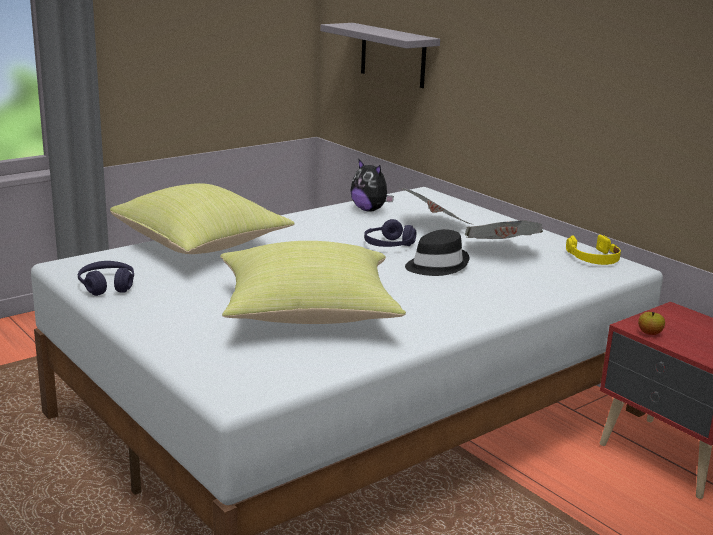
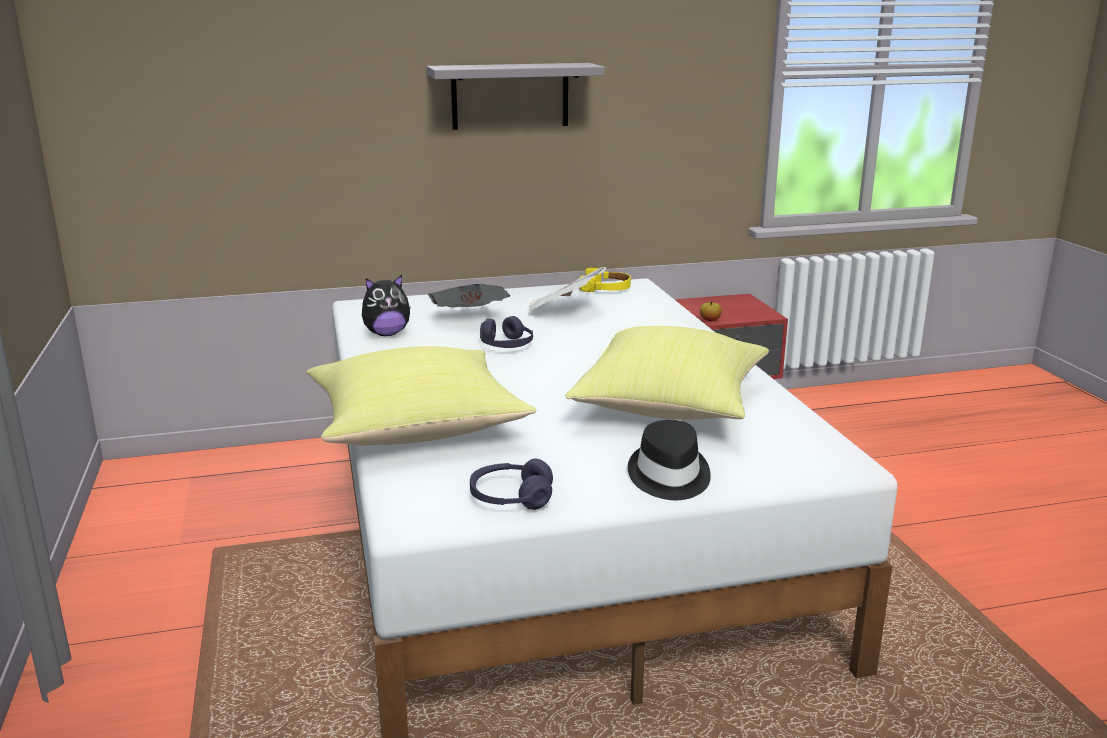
camera: 65 degrees left, 0 degrees up
(393, 55) = (228, 158): grey shelf -> grey shelf (510, 96)
(436, 265) = (578, 338): black hat -> black hat (668, 476)

